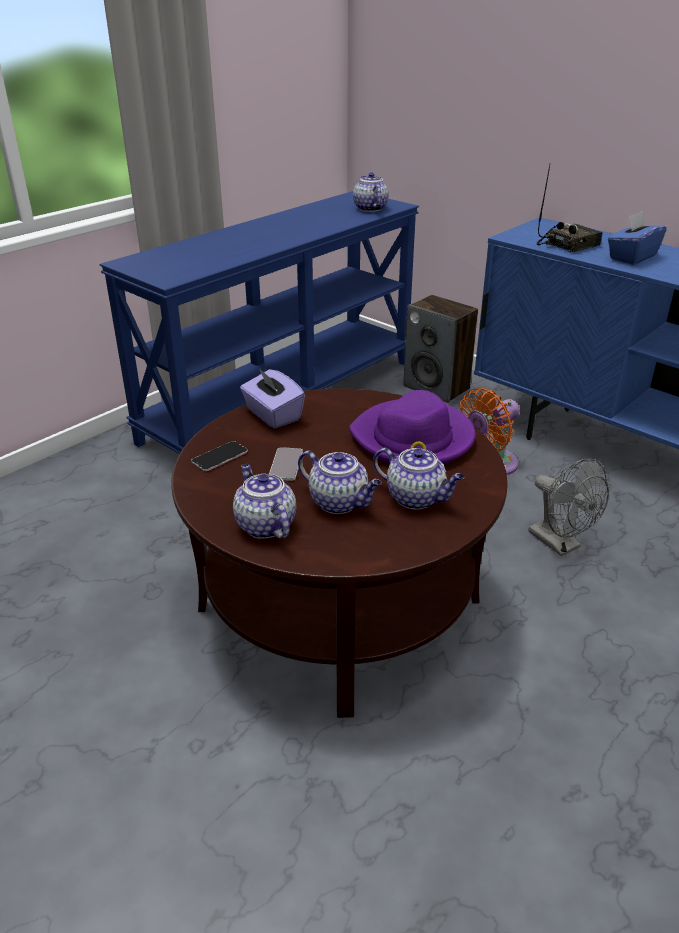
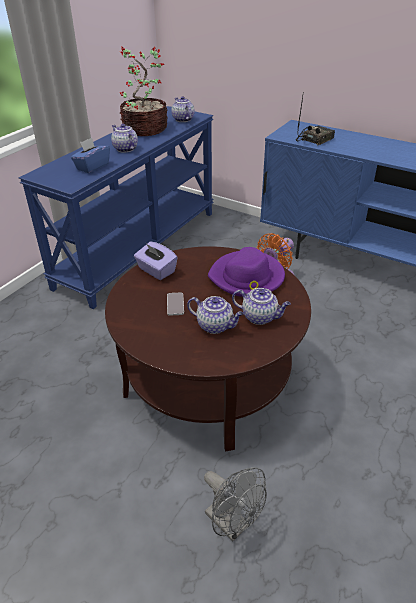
camera: 10 degrees left, 5 degrees up
(219, 457) = (132, 304): phone -> none
(264, 525) = (174, 347): teapot -> teapot (125, 149)
(306, 217) = (144, 130): none -> potted plant
(437, 387) = (234, 229): speaker -> none
(560, 544) = (329, 324): grey fan -> grey fan (232, 524)
(631, 257) = (354, 145): blue tissue box -> blue tissue box (92, 167)

